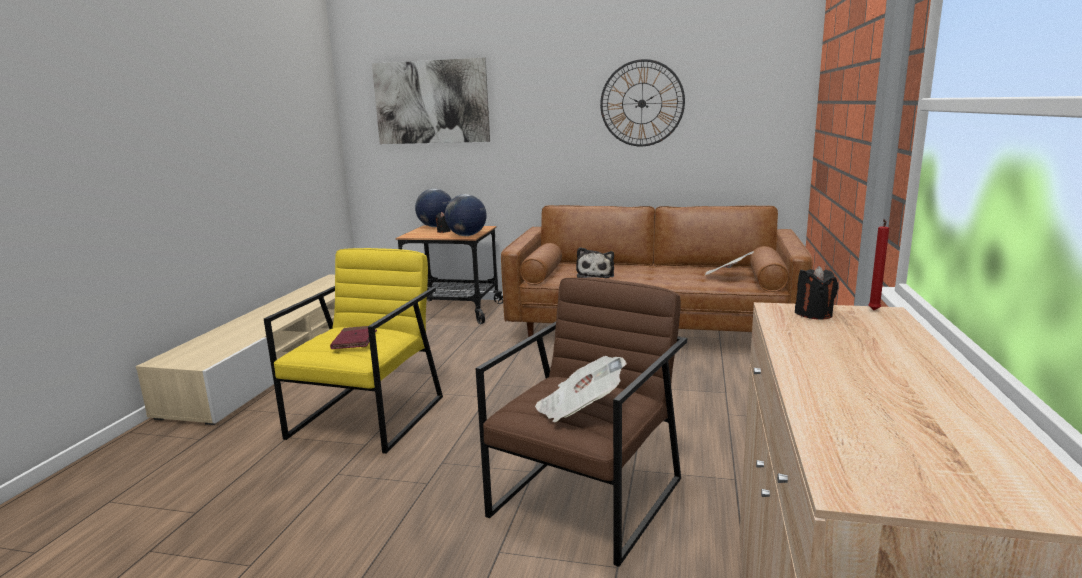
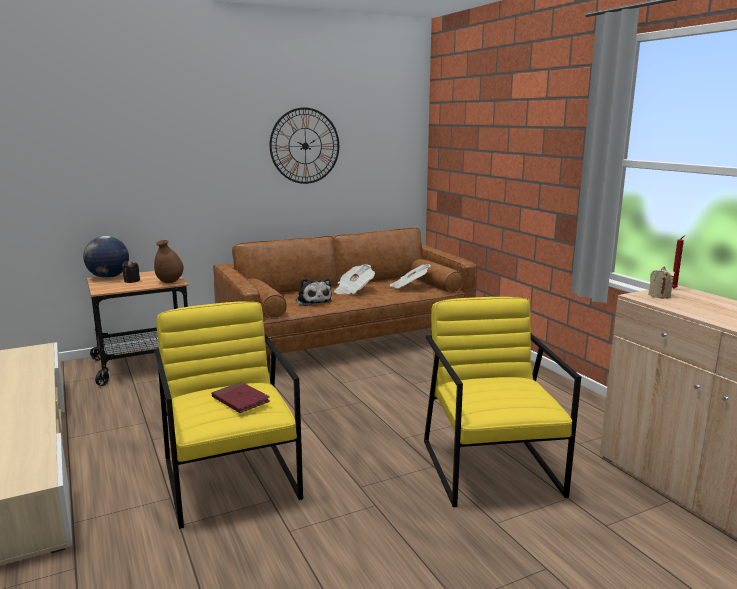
camera: 40 degrees left, 0 degrees up
(431, 102) = (87, 141): picture -> none
(466, 235) = (170, 282): globe -> brown vase
(579, 409) = (516, 396): newspaper -> newspaper (353, 290)
(588, 497) = (491, 467): brown armchair -> yellow armchair
(814, 314) = (659, 296): black candle -> beige candle

